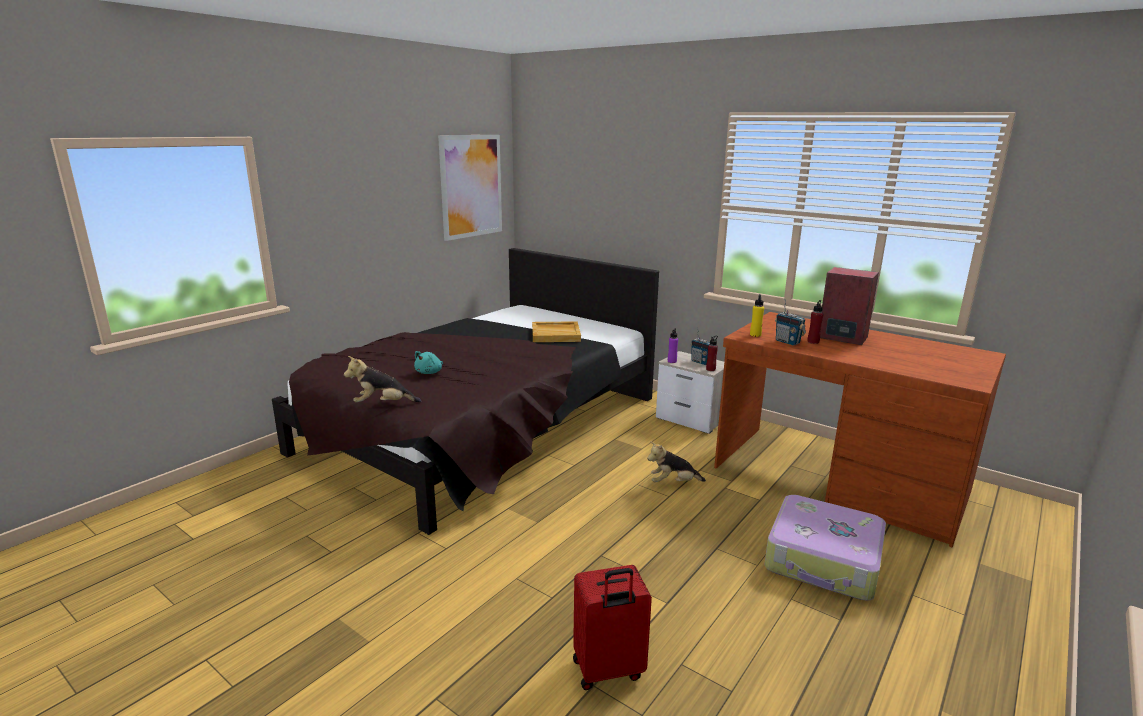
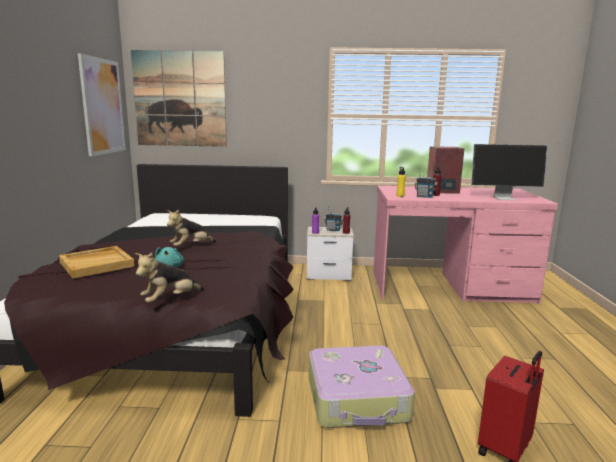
camera: 35 degrees left, 5 degrees down
(556, 334) = (223, 226): beige tray -> beige tray (97, 264)
(560, 176) = (180, 99): none -> picture
(673, 483) = (372, 315): plush toy -> plush toy (191, 246)
(823, 560) = (504, 331): suitcase -> suitcase (357, 399)
(838, 480) = (450, 286): brown desk -> pink desk
(915, 367) = (504, 198): none -> monitor

